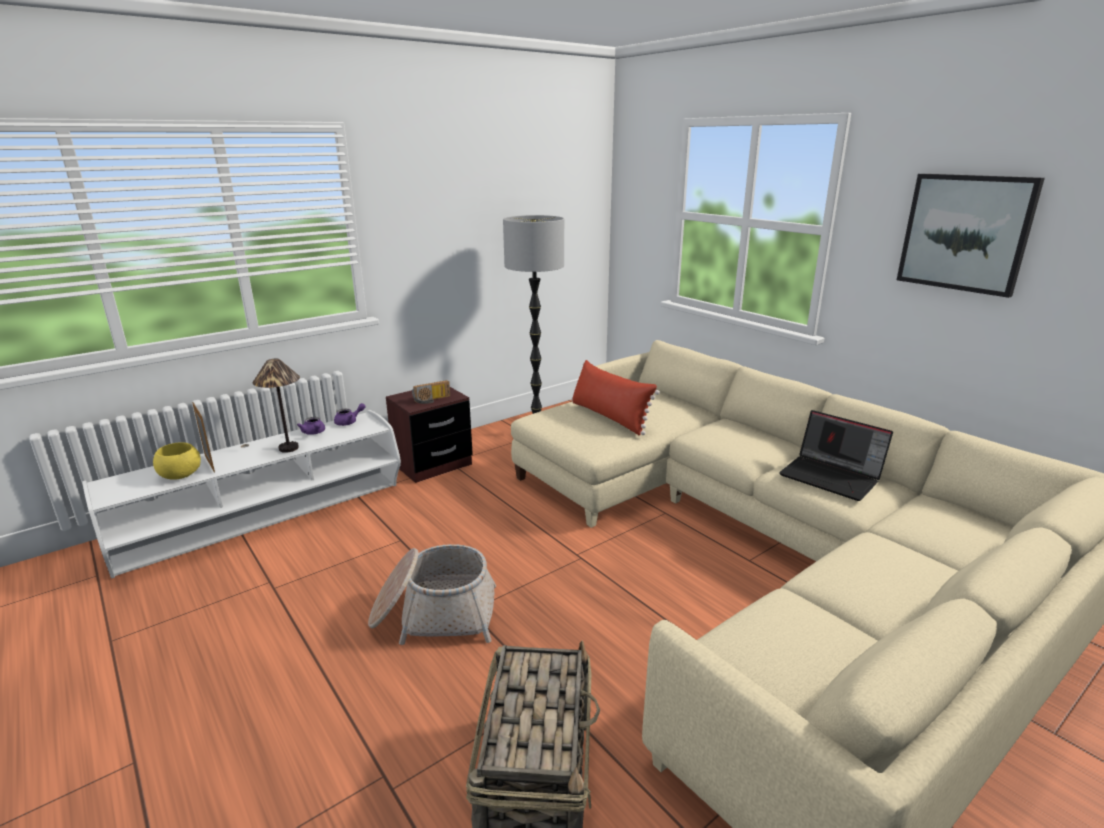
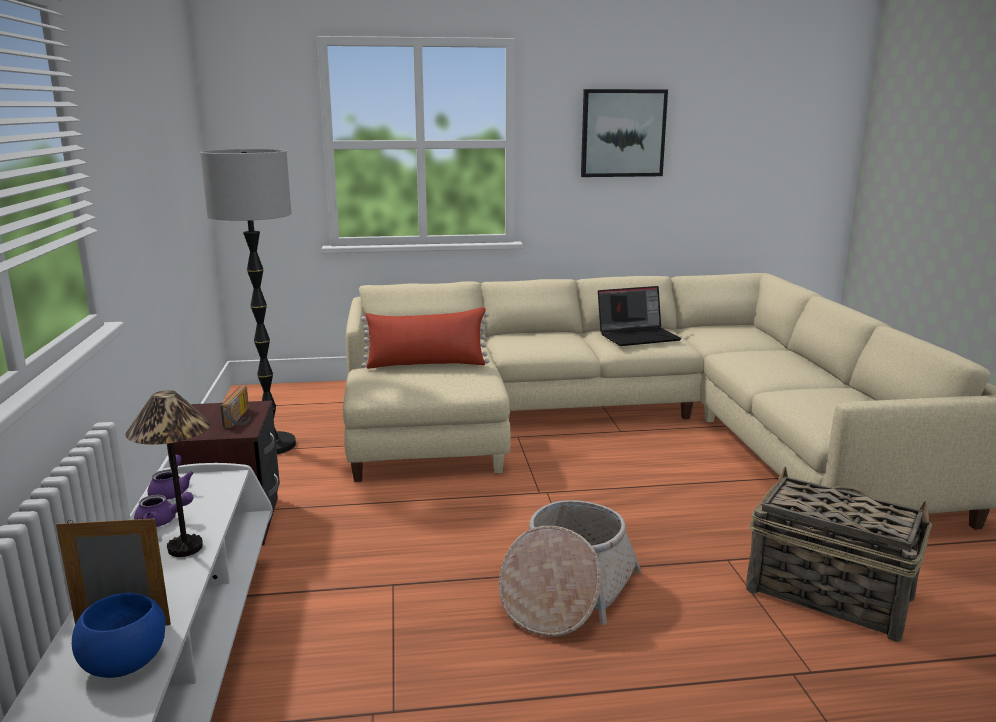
camera: 60 degrees left, 5 degrees down
(180, 476) = (126, 663): yellow bowl -> blue bowl

